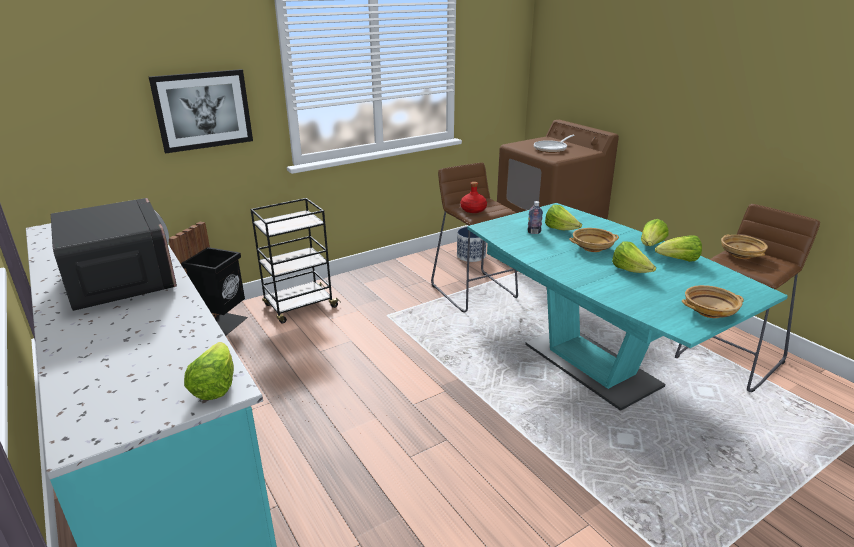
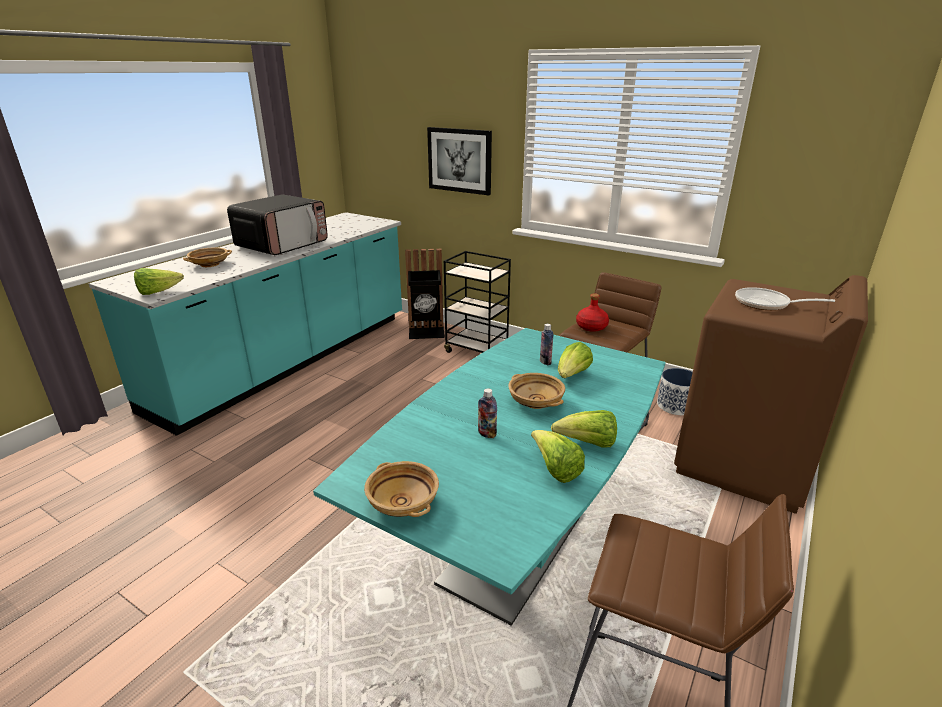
camera: 65 degrees right, 0 degrees up
(630, 271) = (487, 434): lettuce -> bottle
(740, 255) = (677, 548): beige bowl -> beige bowl (210, 264)

